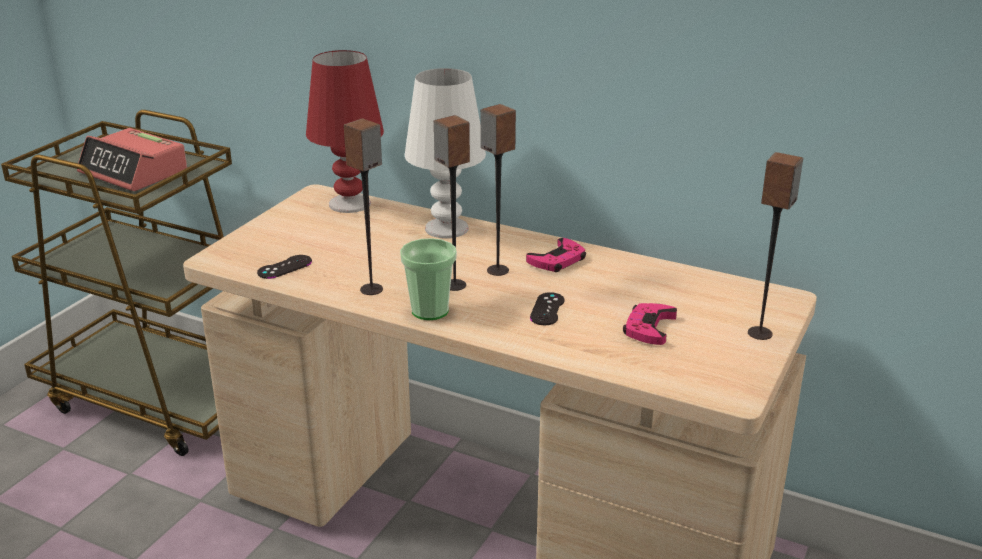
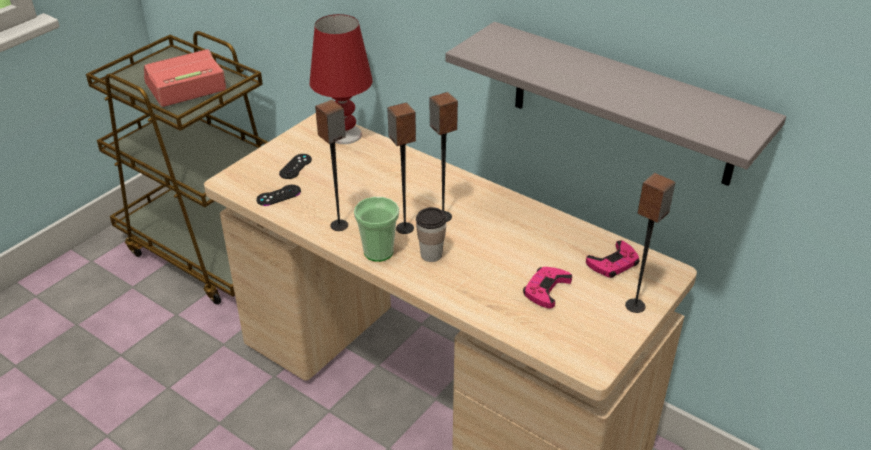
camera: 10 degrees right, 10 degrees up
(134, 172) = (185, 87): alarm clock -> alarm clock turned 105 degrees clockwise
(447, 228) = (415, 168): white table lamp -> none
(496, 308) = (431, 255): none -> cup
(547, 309) = (470, 261): black game controller -> black game controller (295, 166)
(557, 260) = (494, 211): pink game controller -> pink game controller (613, 263)
(707, 102) = (622, 104): none -> grey shelf

